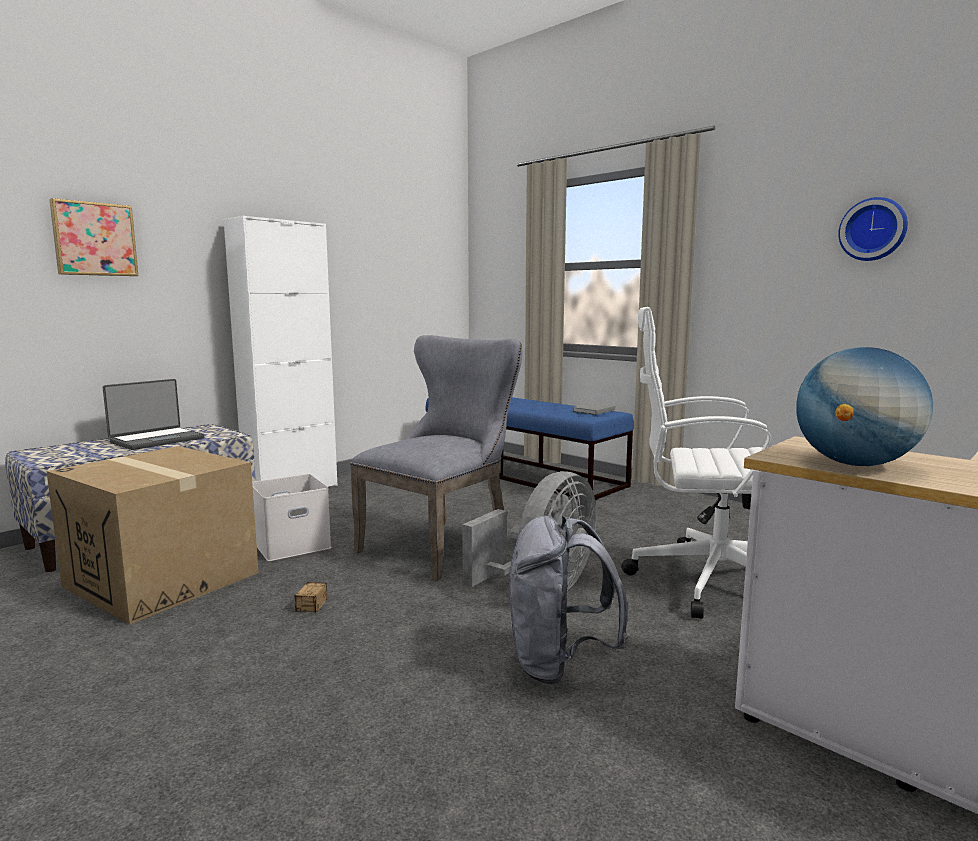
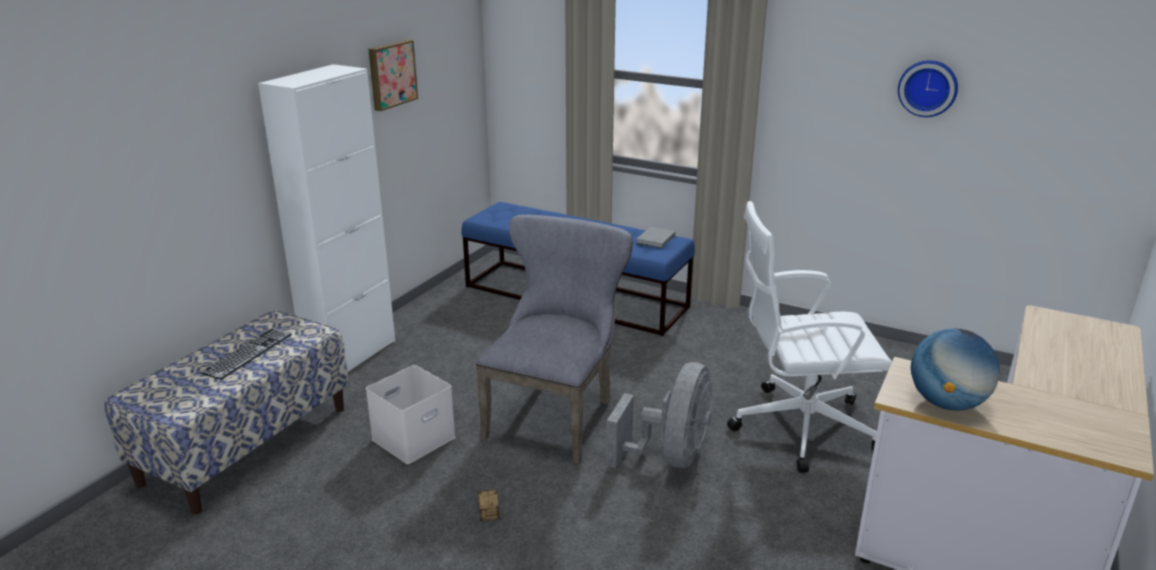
camera: 15 degrees left, 15 degrees up
(94, 239) = (142, 147): picture -> picture (391, 74)
(156, 440) = (247, 353): laptop -> keyboard
(163, 579) = (325, 504): cardboard box -> none
(559, 664) = (720, 537): grey backpack -> none

